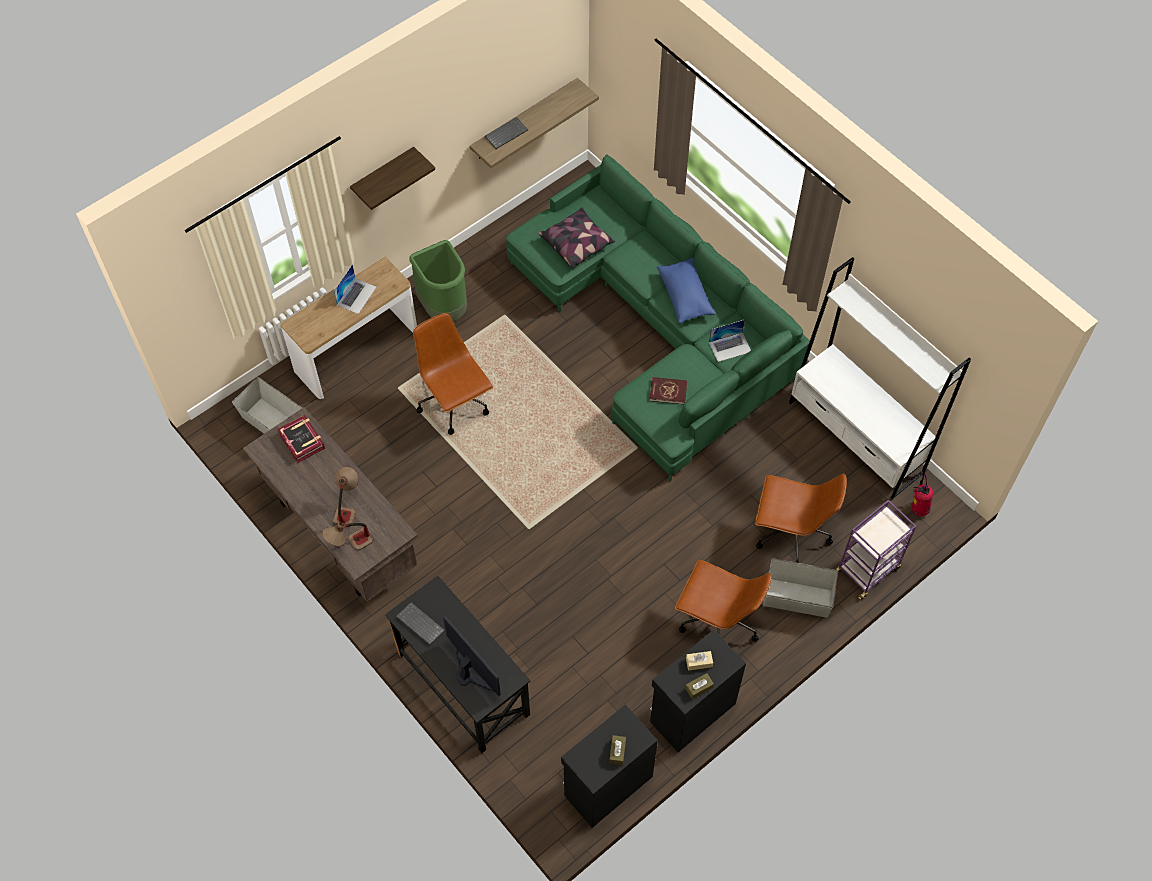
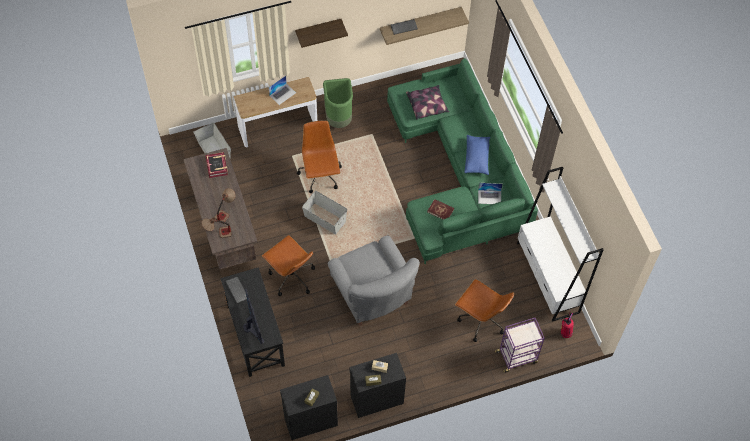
camera: 20 degrees right, 0 degrees up
(615, 556) = (372, 296): none -> grey armchair
(717, 624) = (414, 355): brown office chair -> brown office chair (291, 277)
(797, 597) = (467, 357): grey storage box -> grey storage box (325, 218)

